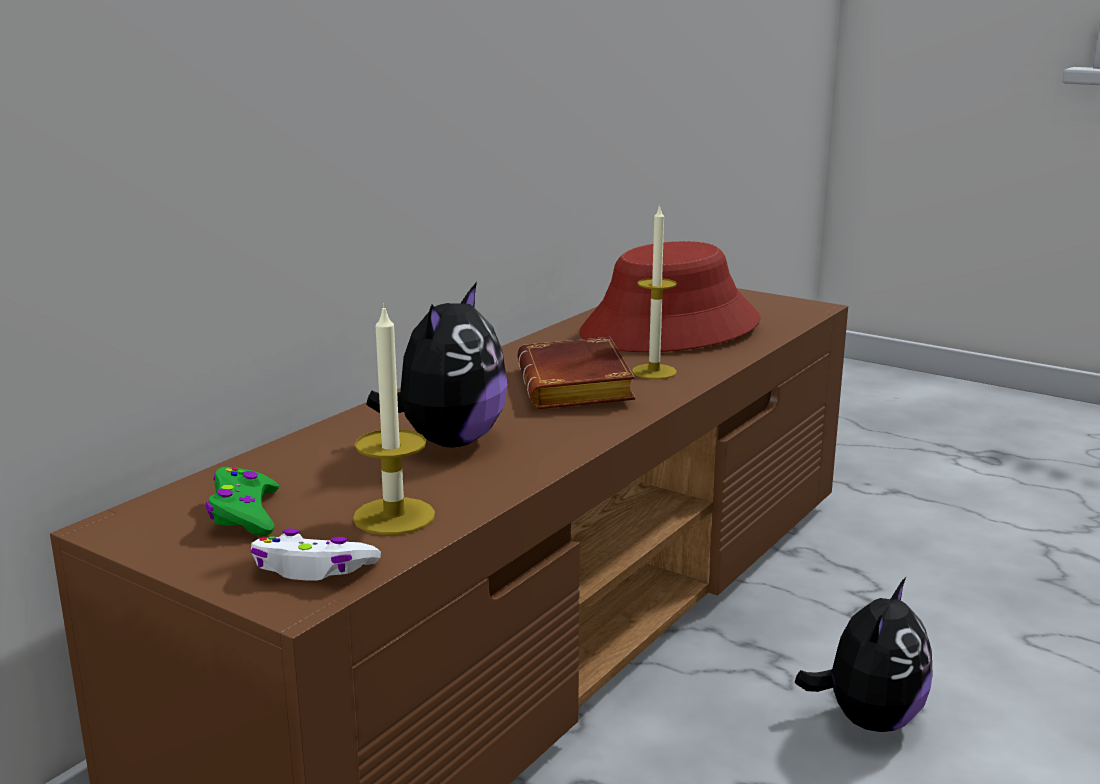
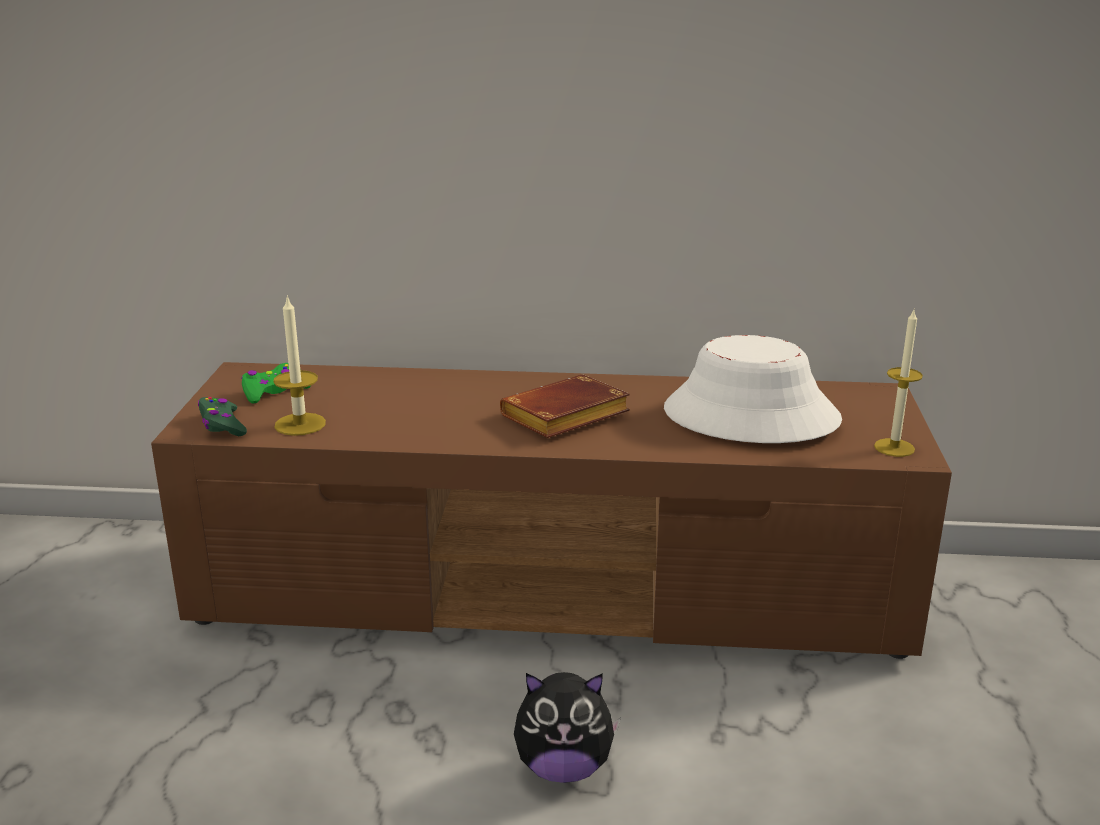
camera: 60 degrees right, 5 degrees up
(313, 569) = (222, 425): white game controller -> green game controller
(448, 441) = (422, 407): plush toy -> none
(654, 371) = (633, 433): candle -> candle (894, 447)
(670, 328) = (750, 416): red hat -> white hat

